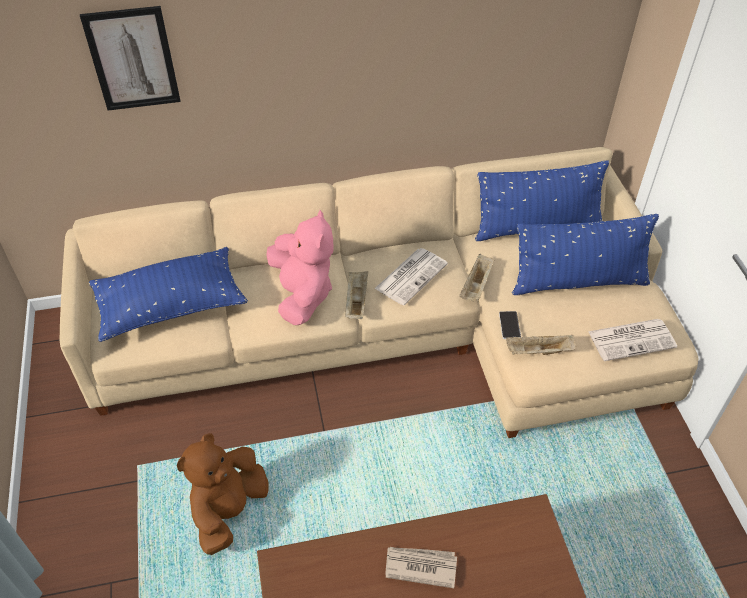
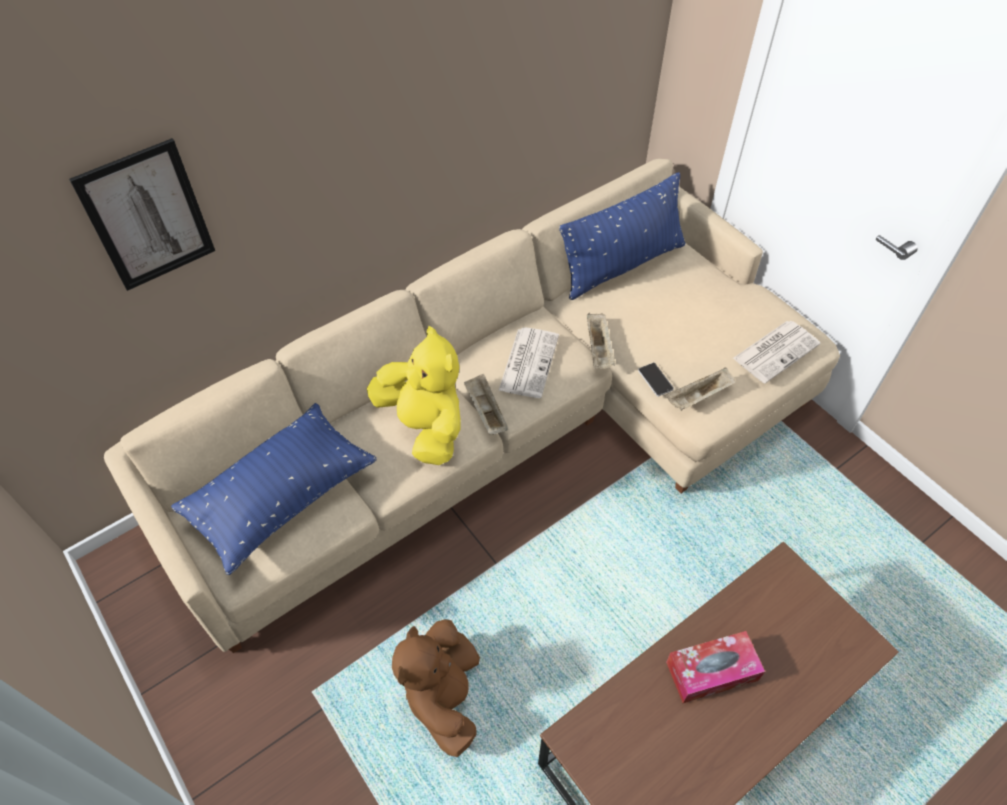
camera: 25 degrees left, 5 degrees up
(302, 295) = (424, 426): pink plush toy -> yellow plush toy
(420, 566) = (711, 671): newspaper -> tissue box
(578, 282) = (694, 309): blue pillow -> none

